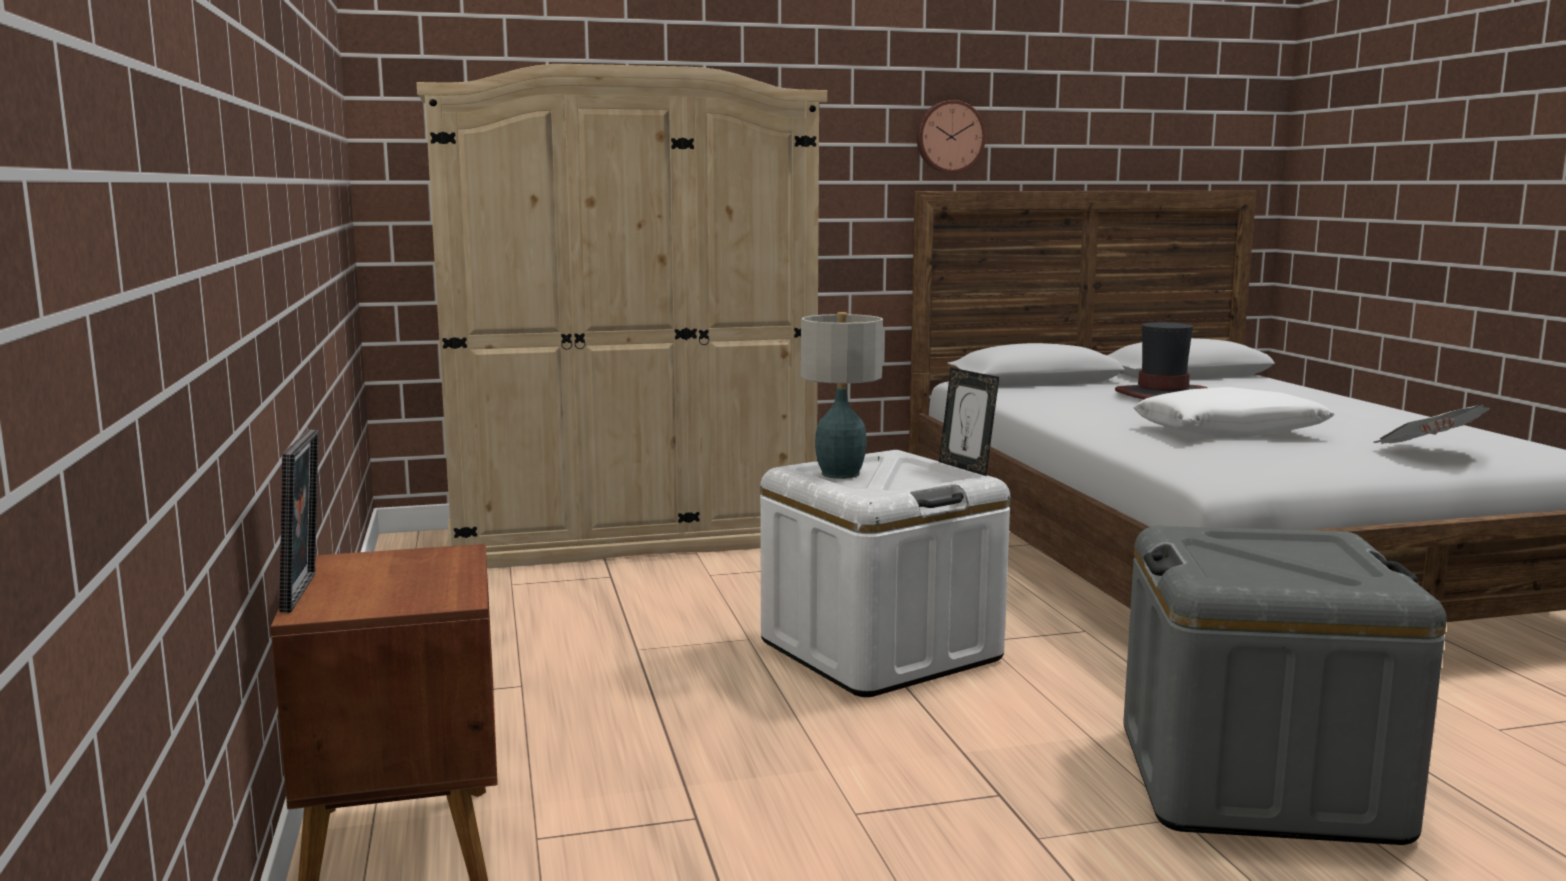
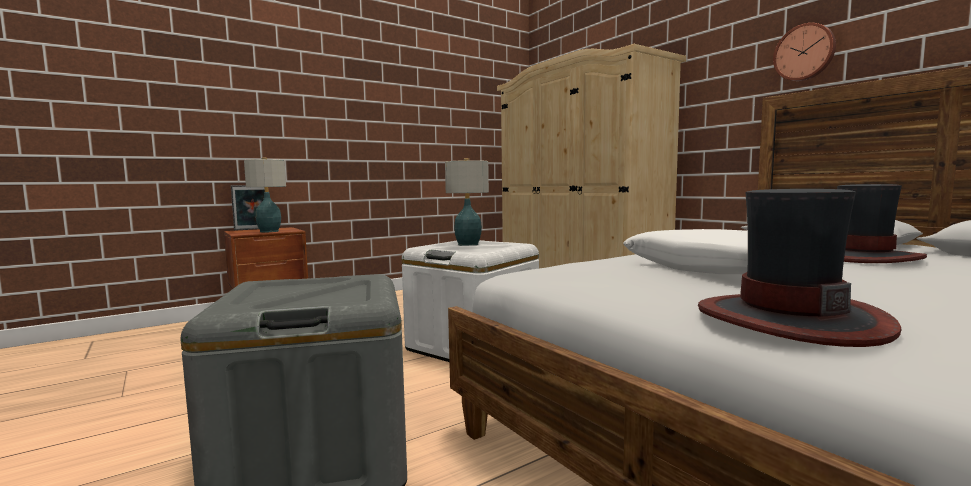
camera: 70 degrees right, 5 degrees down
(437, 573) = (269, 231): none -> table lamp
(966, 468) = (497, 250): picture frame -> none
(1426, 452) = (788, 319): newspaper -> hat

